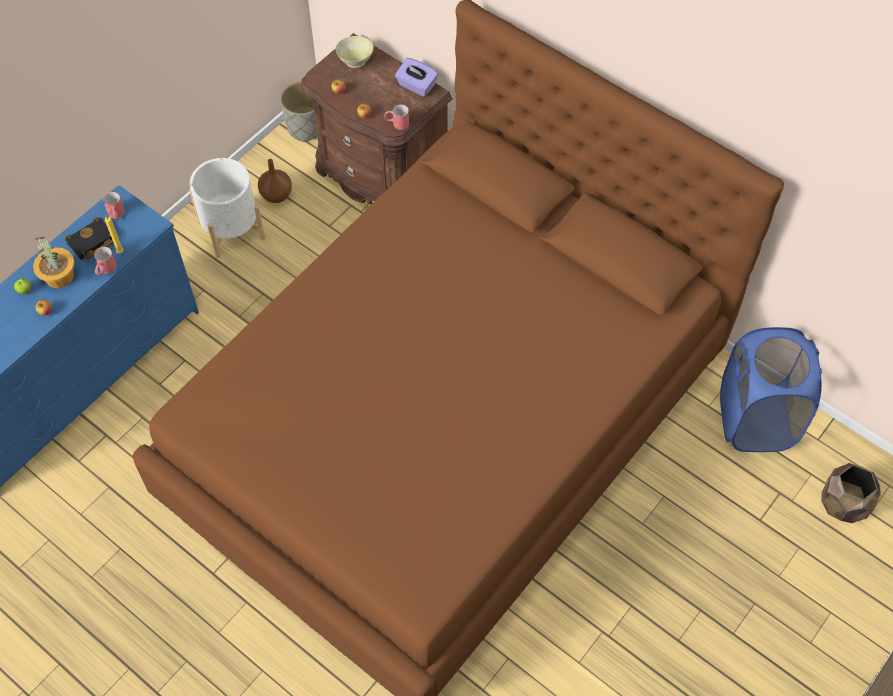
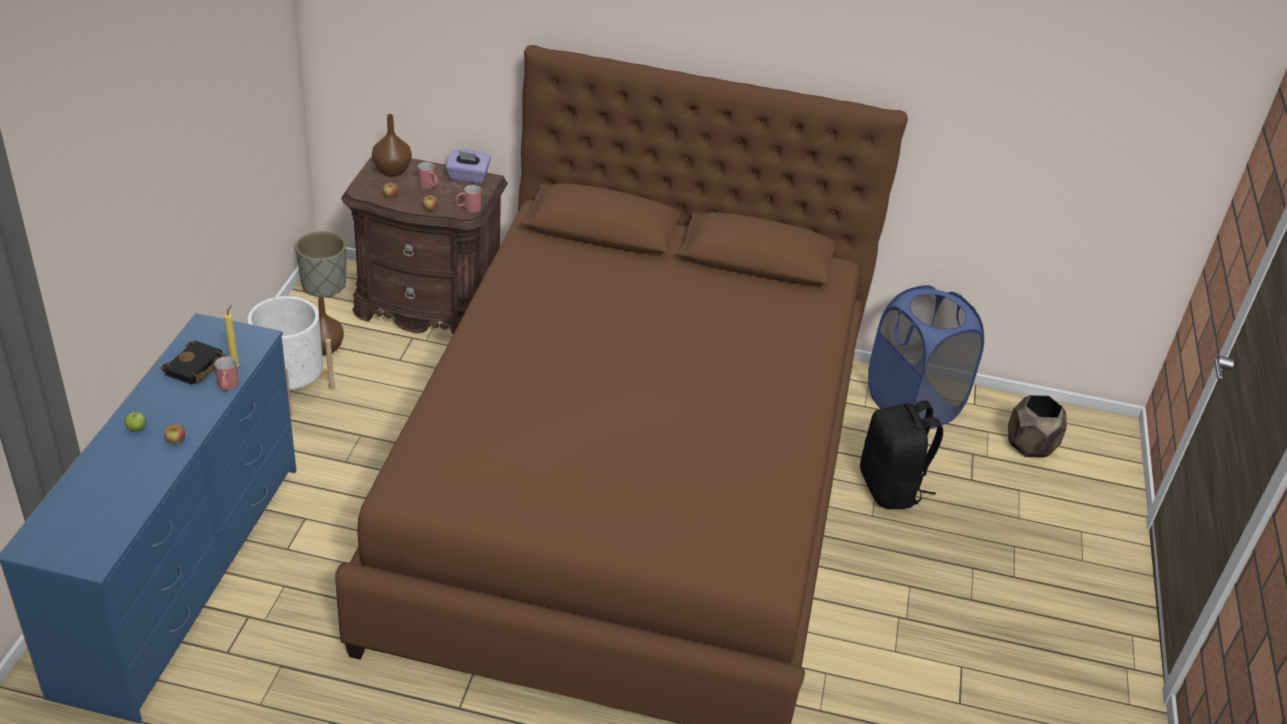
camera: 30 degrees left, 20 degrees down
(59, 277) = (173, 406): potted plant -> none
(116, 215) = (210, 338): red mug -> red mug (429, 186)
(356, 61) = (392, 170): beige bowl -> brown vase
(677, 502) = (891, 488): none -> black backpack

